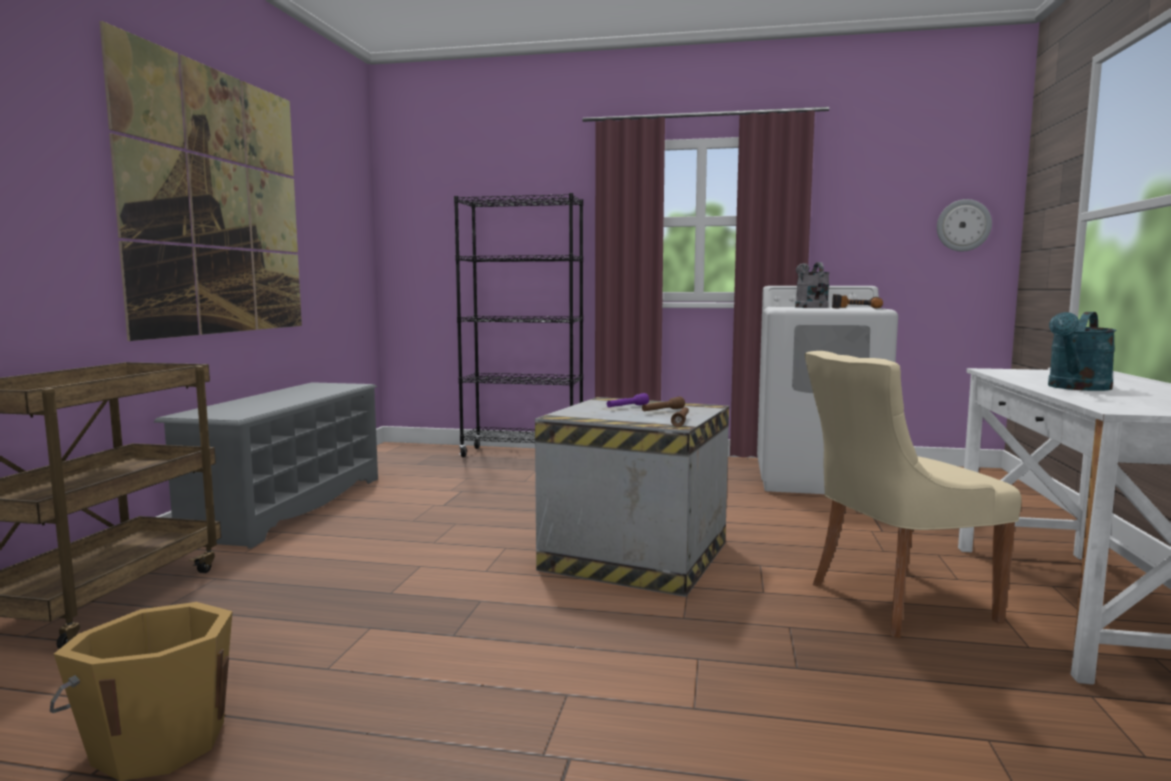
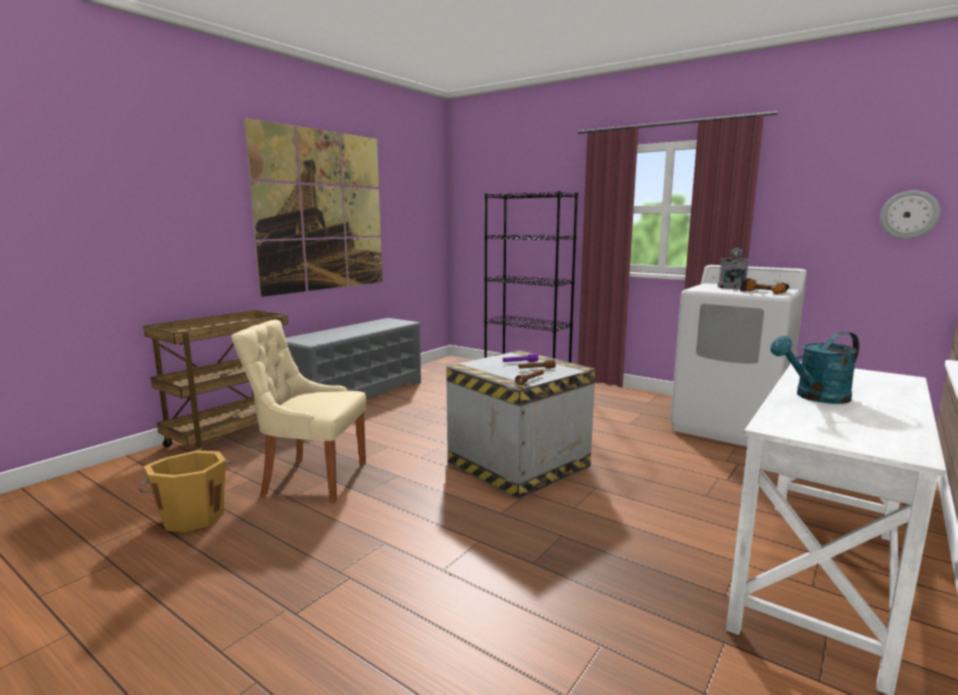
camera: 25 degrees right, 5 degrees up
(894, 601) = (662, 536): beige chair -> beige chair (311, 478)

